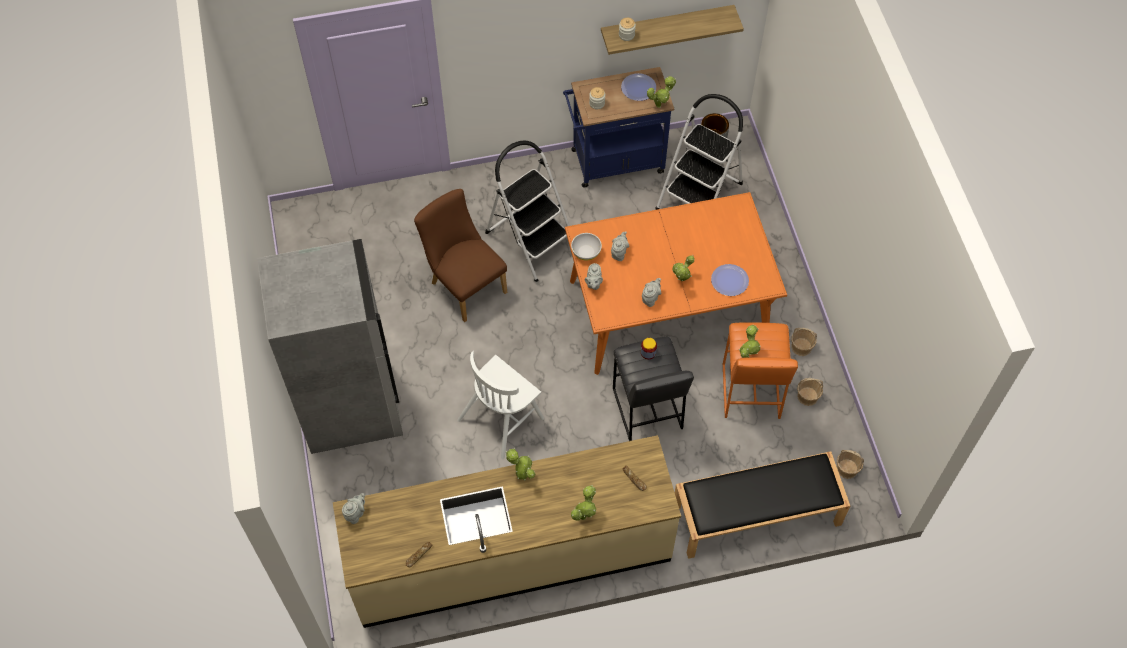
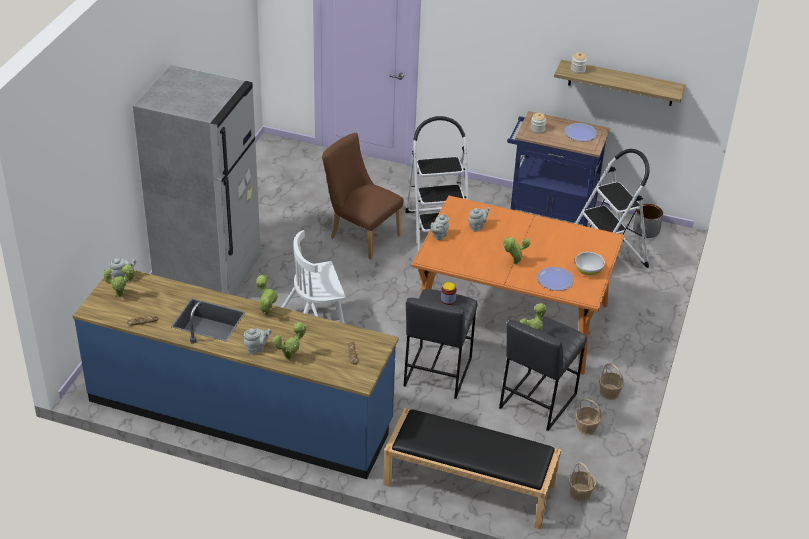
camera: 30 degrees right, 20 degrees down
(464, 284) = (361, 235): brown chair -> brown chair turned 45 degrees counterclockwise
(510, 555) = (240, 412): beige counter -> blue counter
(586, 252) = (451, 215): white bowl -> white bowl (588, 270)
(650, 298) = (477, 263): grey teapot -> grey teapot (257, 348)
(660, 105) = (589, 149): potted plant -> potted plant (121, 295)
(750, 392) = (537, 401): orange stool -> grey stool

